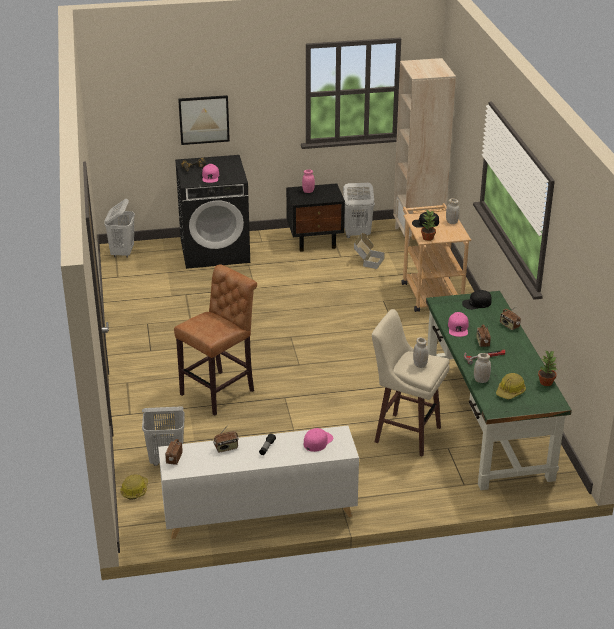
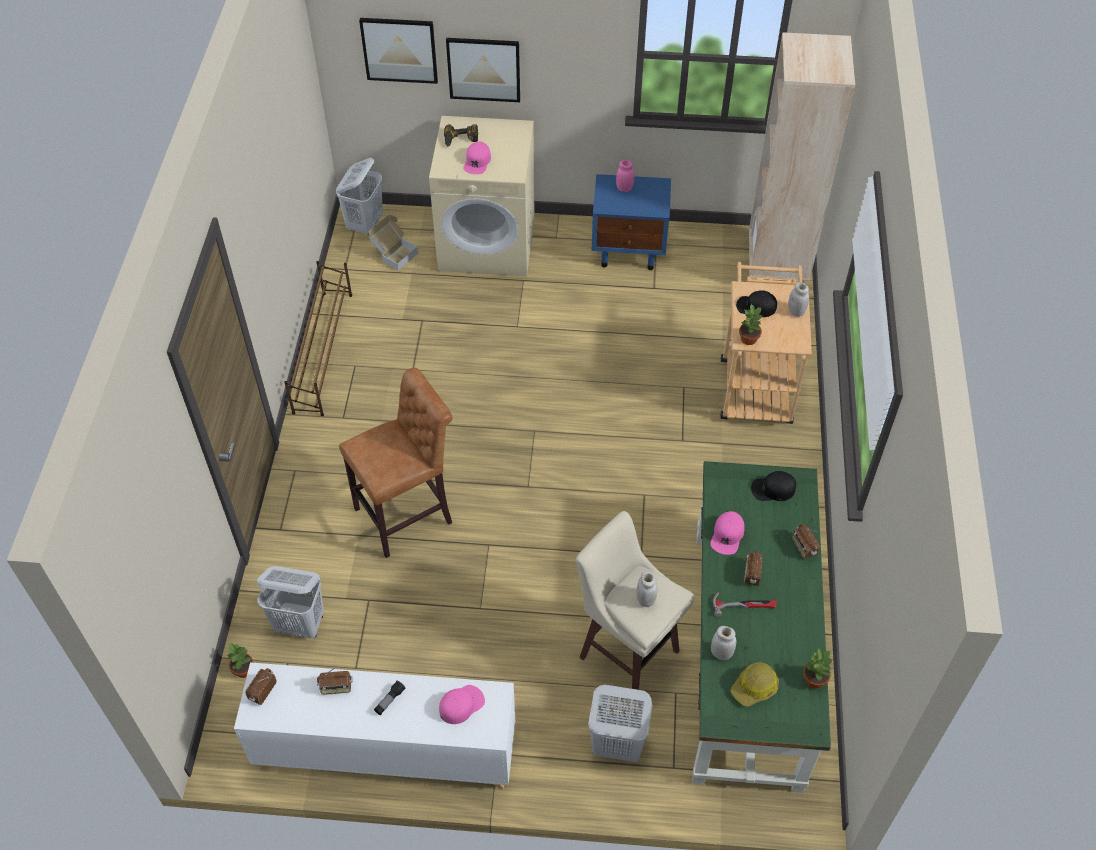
camera: 15 degrees right, 20 degrees up
(121, 320) = (323, 351): none -> brown shoe rack
(135, 490) = (243, 670): hard hat -> potted plant
(145, 112) = (399, 50): none -> picture
(215, 250) = (488, 243): black washing machine -> beige washing machine
(315, 241) = (629, 251): black nightstand -> blue nightstand
(356, 234) = (691, 248): white laundry basket -> white laundry basket (616, 745)
(368, 261) = (688, 305): cardboard box -> cardboard box (394, 254)

